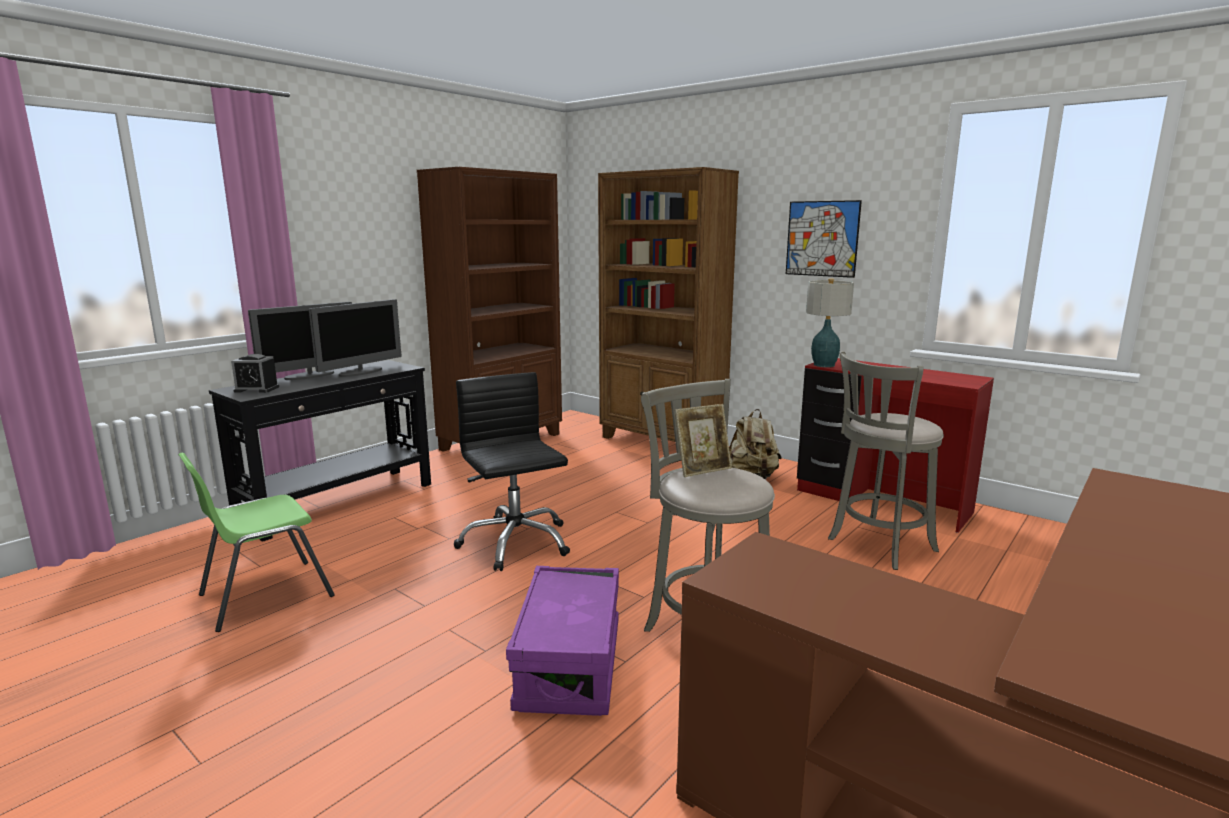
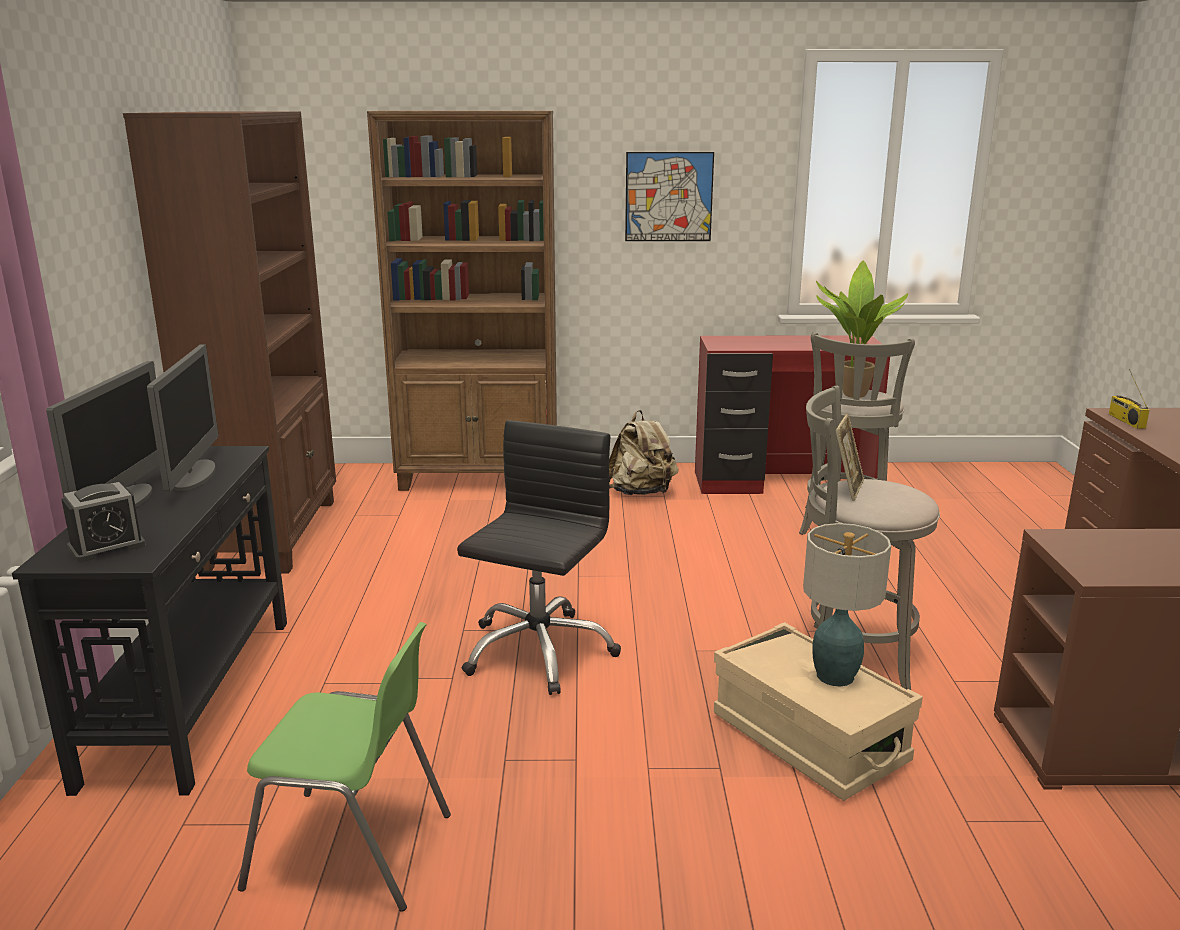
camera: 40 degrees left, 5 degrees up
(263, 595) = (353, 851): green chair -> green chair turned 90 degrees counterclockwise
(515, 543) = (538, 651): black office chair -> black office chair turned 90 degrees clockwise
(569, 664) = (808, 739): purple storage box -> beige storage box
(824, 365) = (723, 347): table lamp -> table lamp (835, 677)
(890, 418) = (850, 395): none -> potted plant
(1109, 486) = (1125, 420): none -> radio

